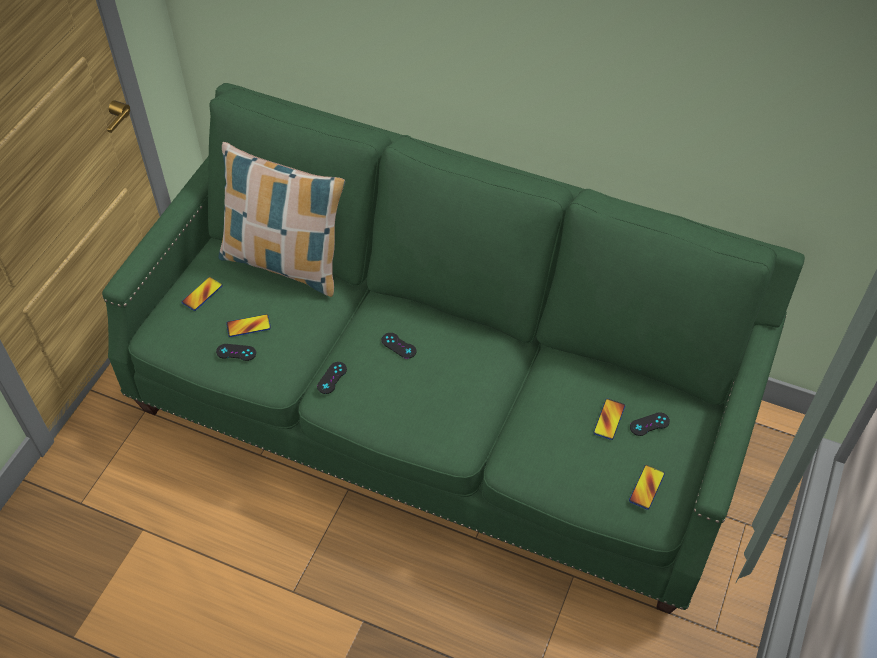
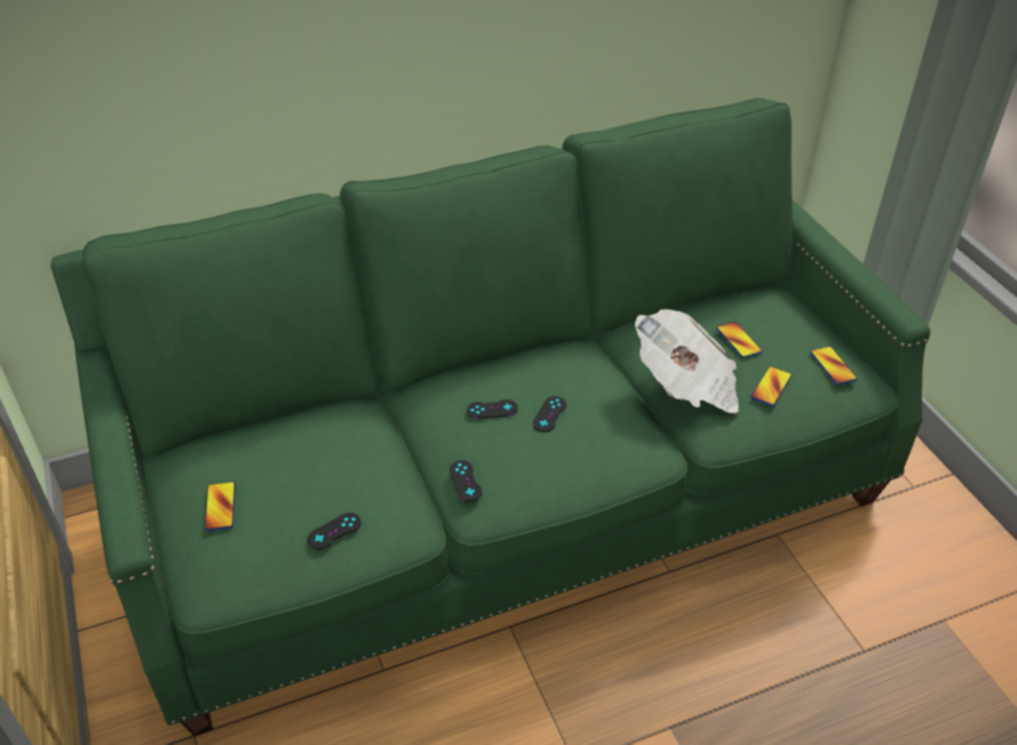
camera: 45 degrees left, 10 degrees down
(248, 326) = (316, 498): phone -> phone (771, 387)
(285, 263) = (277, 421): pillow -> none
(531, 422) = (687, 385): none -> newspaper
(649, 424) = (769, 323): black game controller -> black game controller (549, 414)

